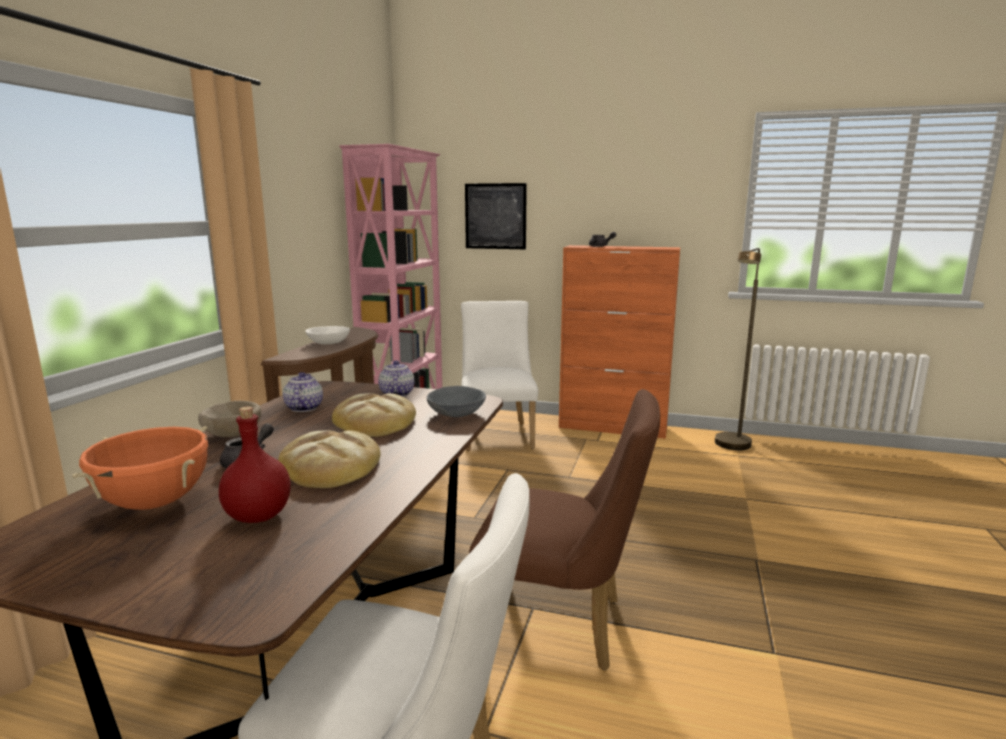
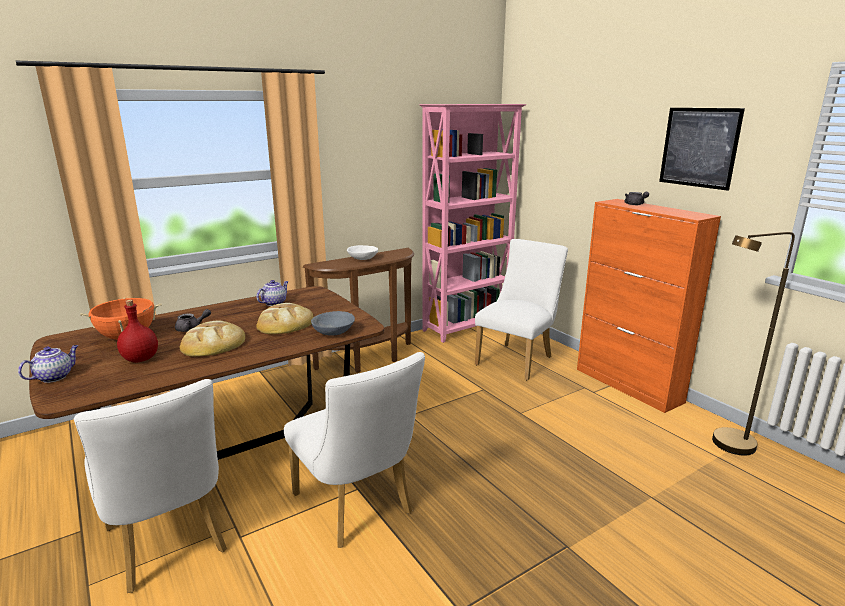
camera: 40 degrees right, 5 degrees up
(232, 434) = (216, 310): beige bowl -> none
(396, 393) = (335, 307): teapot -> teapot (55, 377)
(495, 216) = (563, 163): picture -> picture (699, 147)
(562, 625) = (357, 508): brown chair -> white chair

